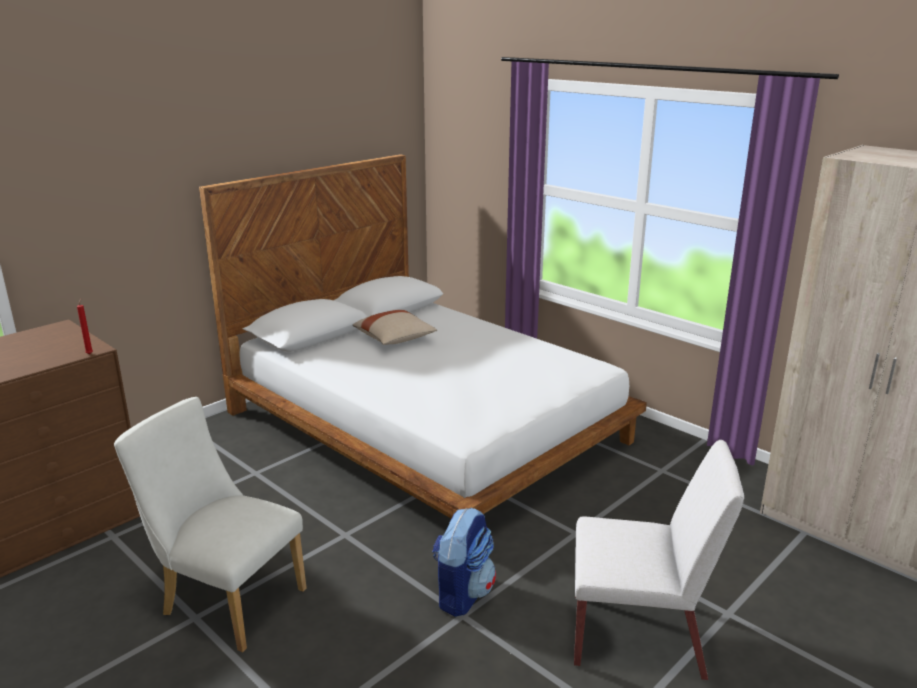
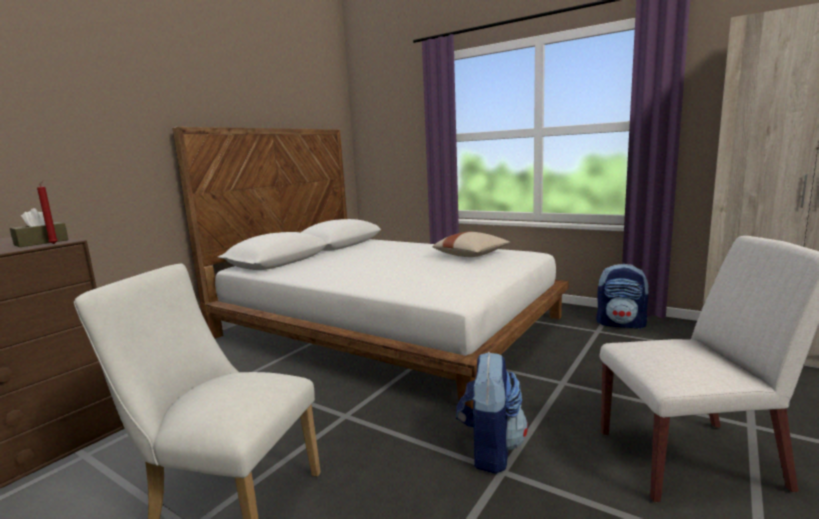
camera: 10 degrees left, 10 degrees down
(78, 348) = (41, 242): none -> brown tissue box
(395, 339) = (353, 256): beige pillow -> beige pillow (471, 256)
(698, 464) = (621, 324): none -> backpack

